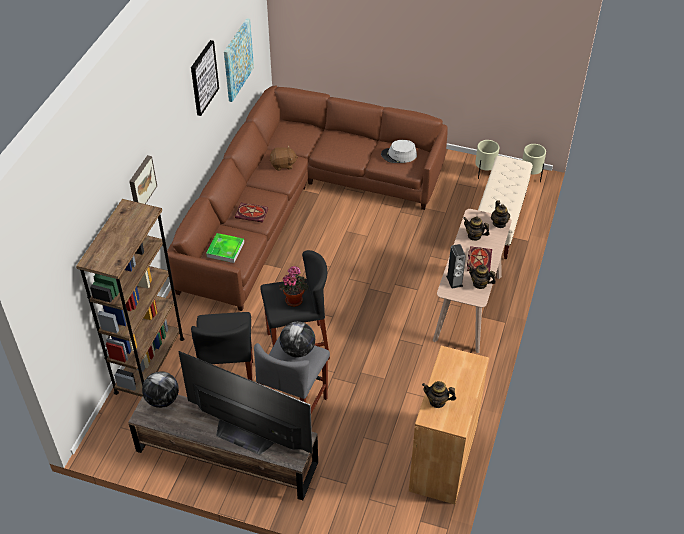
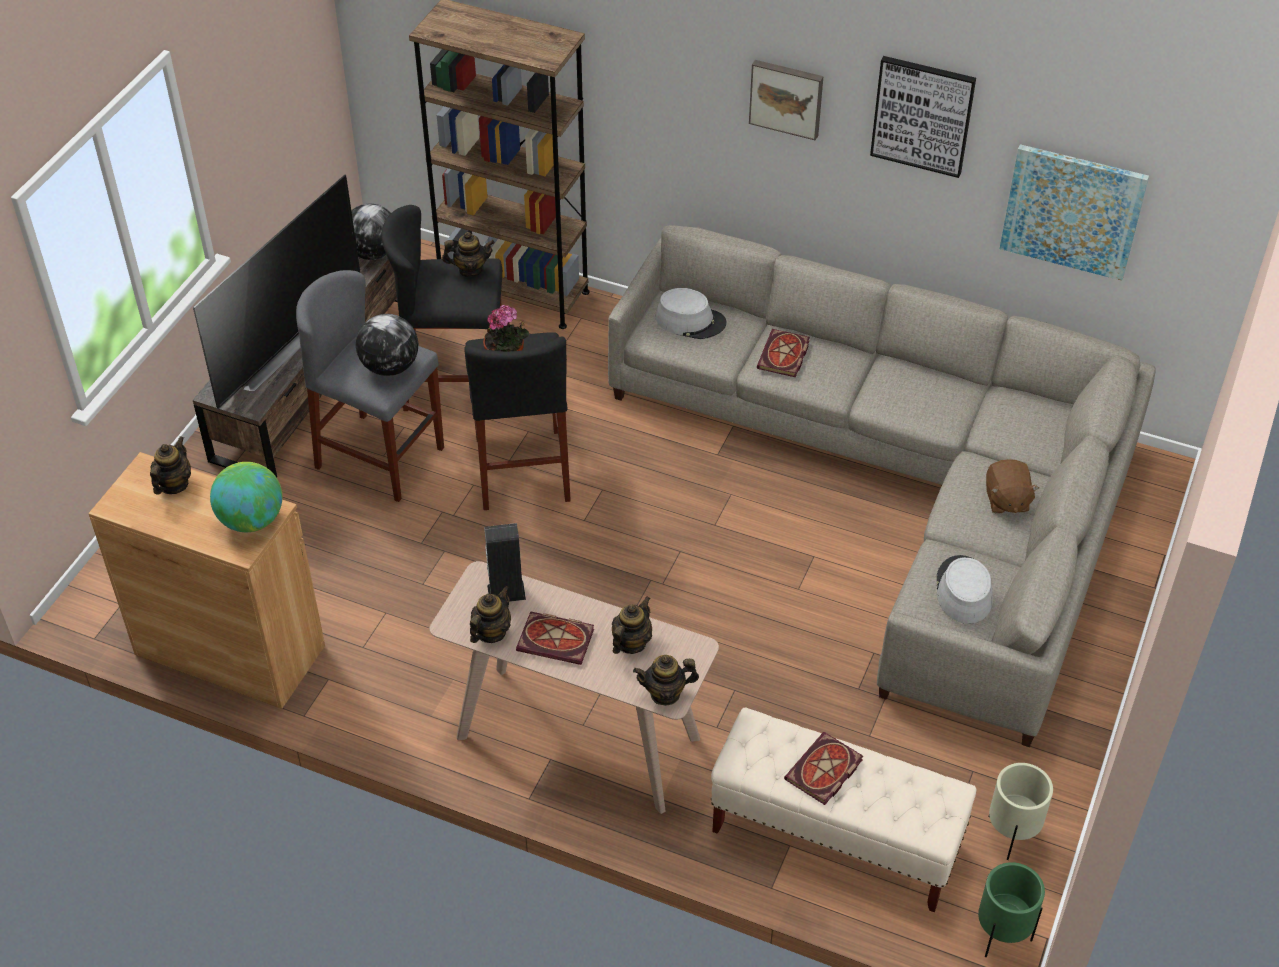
camera: 95 degrees right, 0 degrees up
(141, 183) = (653, 72): picture -> picture (787, 97)
(212, 324) = (470, 270): none -> teapot
(225, 249) = (690, 321): tray -> grey hat
(283, 165) = (927, 403): brown plush toy -> brown plush toy (1006, 500)
(298, 201) = (904, 485): brown sofa -> grey sofa
(456, 362) = (251, 520): none -> globe
(503, 195) = (824, 772): none -> book
(530, 177) = (1001, 936): beige planter -> green planter

